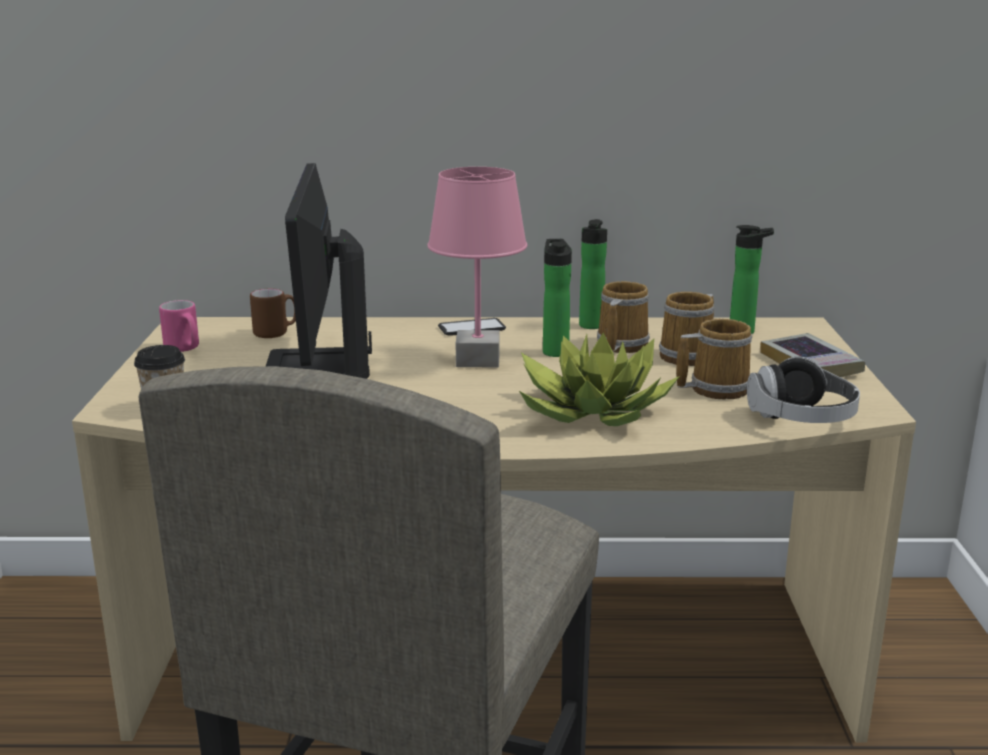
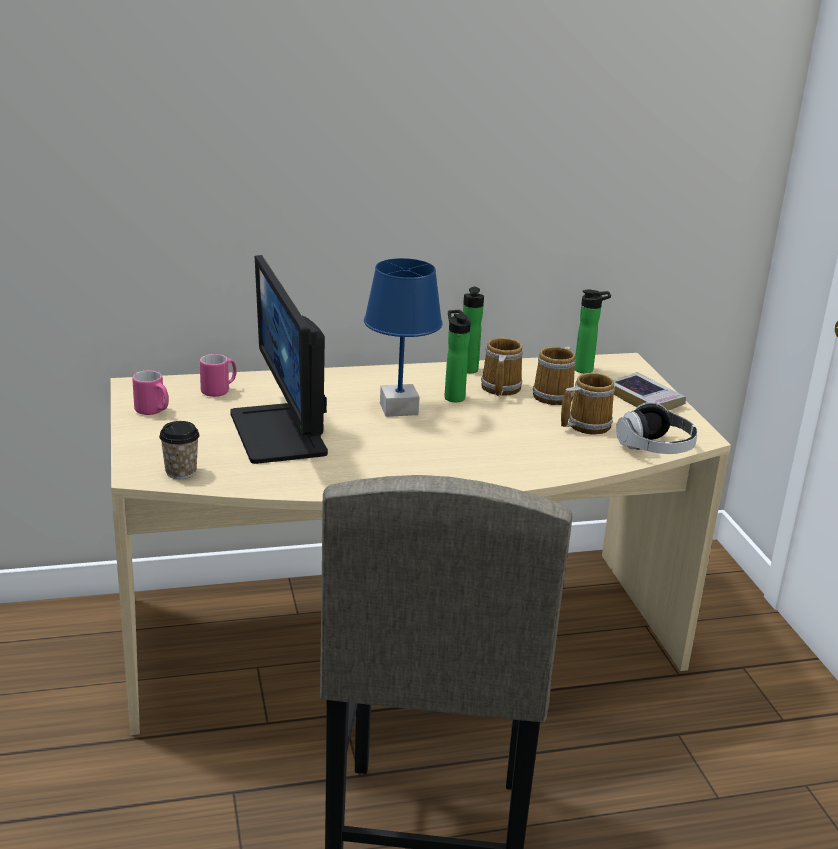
camera: 15 degrees left, 5 degrees up
(276, 333) = (219, 391): brown mug -> pink mug
(472, 328) = (376, 377): phone -> none
(477, 360) = (398, 409): pink table lamp -> blue table lamp
(589, 411) = (506, 451): potted plant -> none

